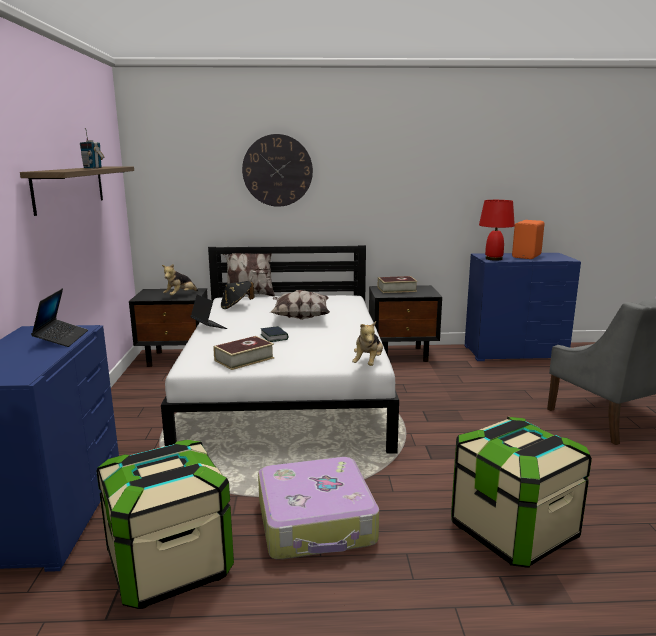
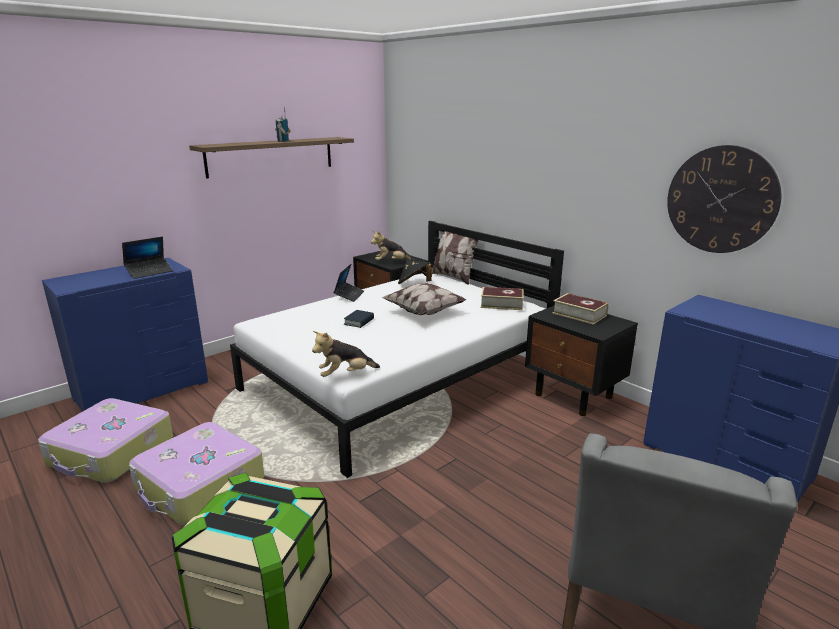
camera: 50 degrees right, 5 degrees up
(170, 565) = (111, 452): storage box -> suitcase
(244, 359) = (293, 331): book -> book (501, 304)
(277, 170) = (491, 149): wall clock -> wall clock (721, 200)
(494, 259) = (697, 311): red table lamp -> none
(527, 256) = (768, 323): orange speaker -> none

